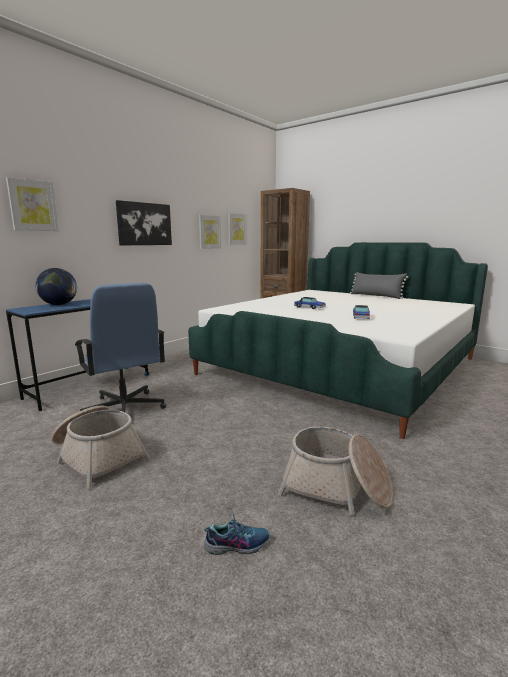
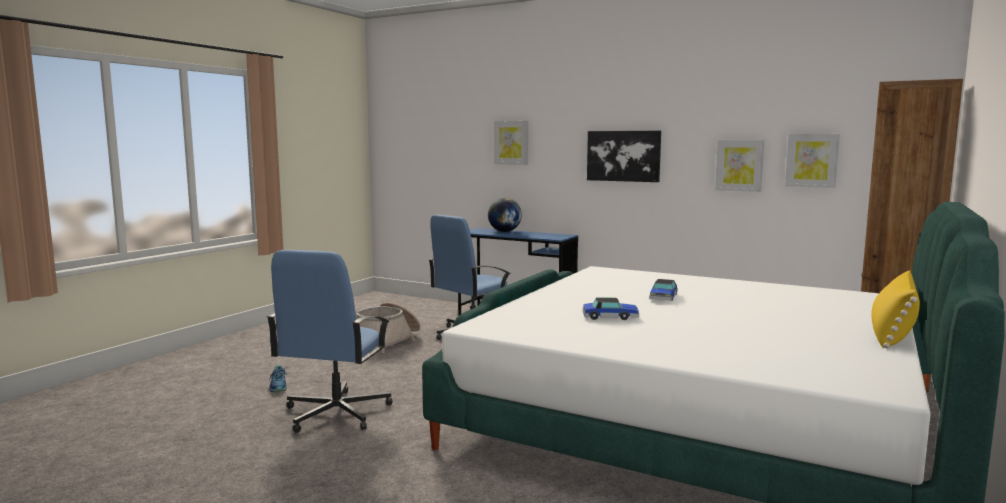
camera: 80 degrees right, 5 degrees down
(336, 488) = (335, 413): basket -> blue office chair
(376, 296) = (892, 333): grey pillow -> yellow pillow

